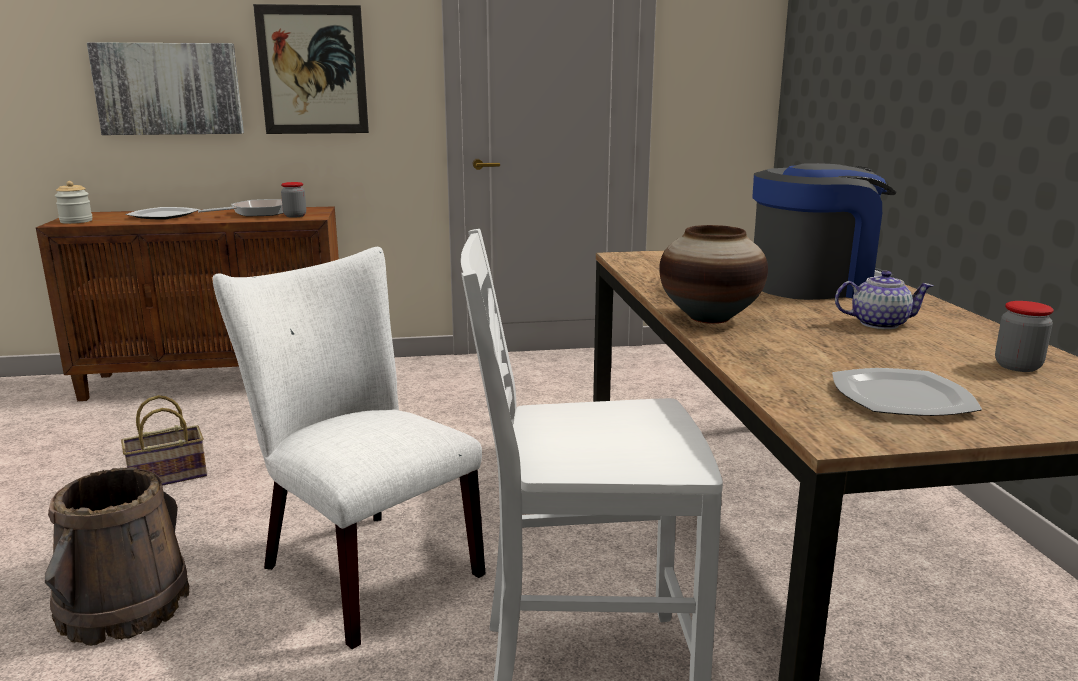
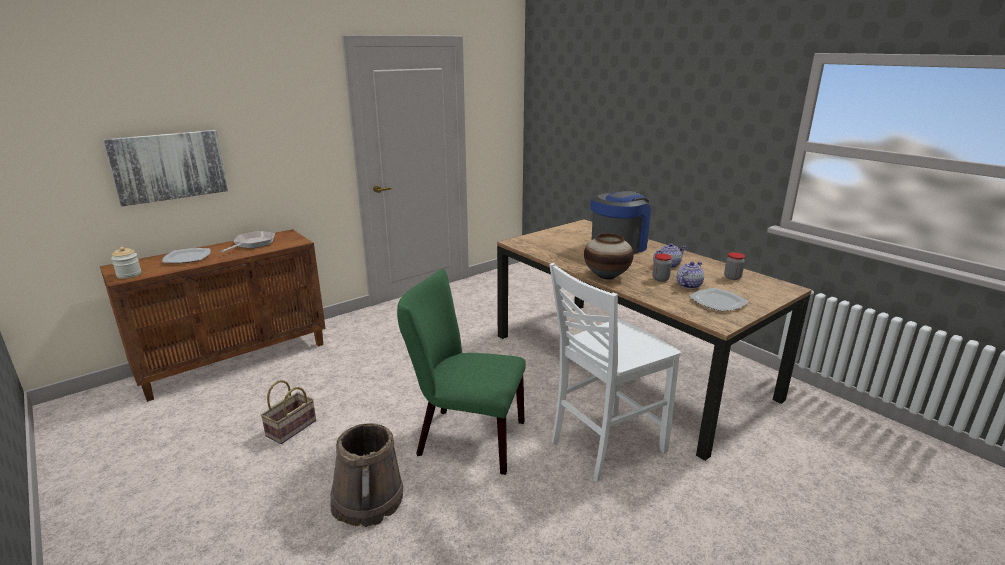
camera: 30 degrees left, 5 degrees up
(295, 216) = (285, 242): jar -> jar (660, 279)
(313, 70) = (271, 142): picture -> none
(361, 566) = (464, 438): white chair -> green chair
(872, 359) = (688, 285): none -> teapot

